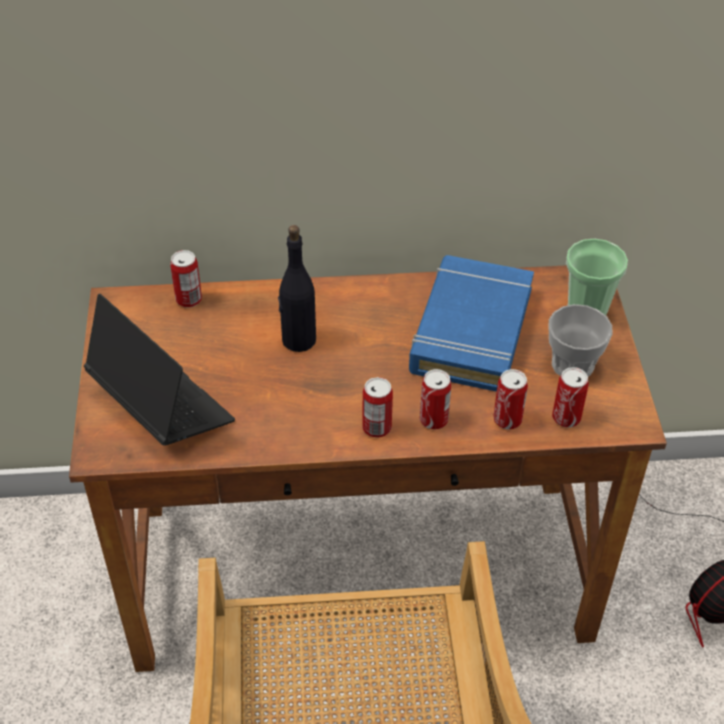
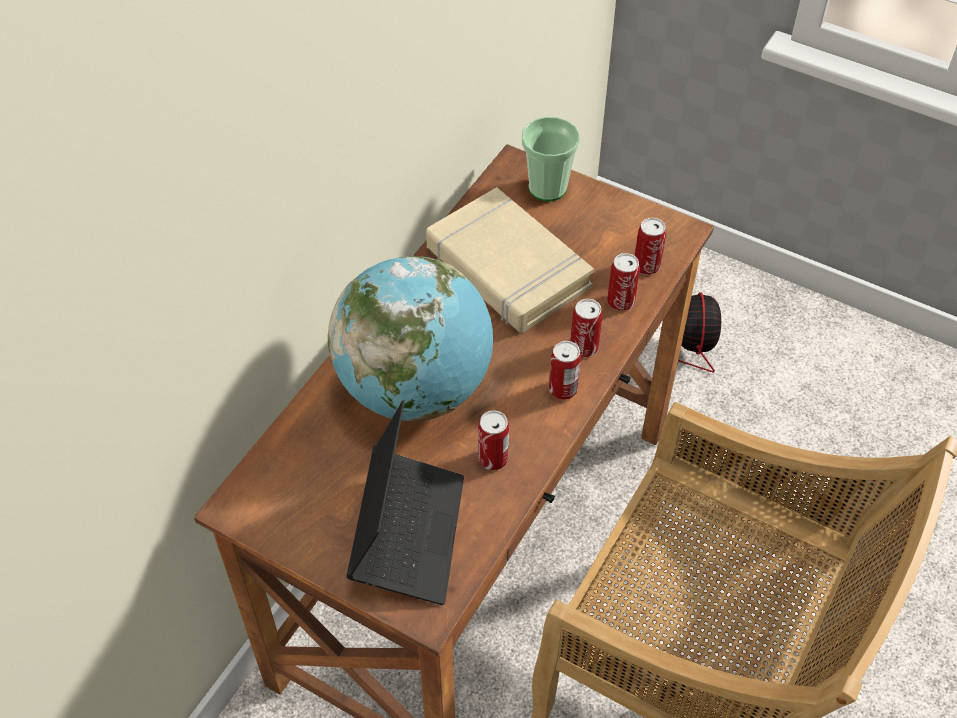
camera: 55 degrees left, 5 degrees up
(161, 405) = (408, 533): laptop -> laptop turned 105 degrees clockwise
(189, 299) = (287, 443): can -> can (493, 458)
(298, 340) = (415, 388): black bottle -> globe
(470, 331) = (506, 268): blue book -> beige book
(572, 365) = (596, 230): cup -> none

